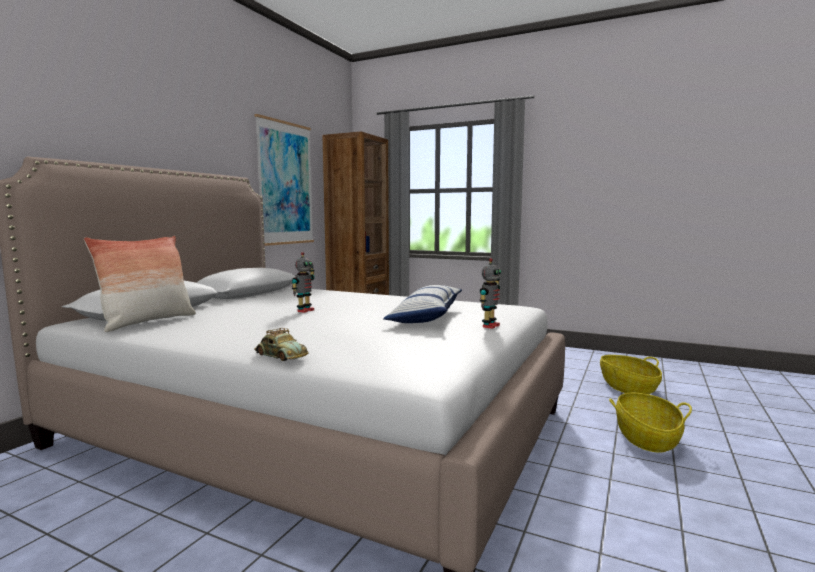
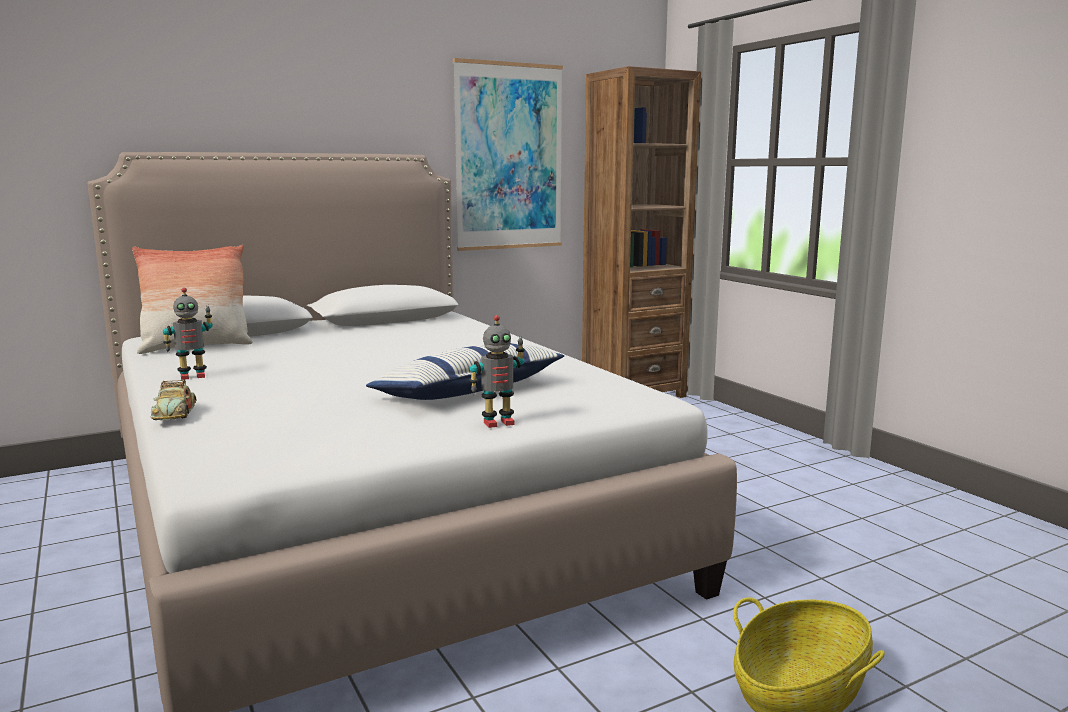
camera: 35 degrees right, 5 degrees up
(304, 310) = (364, 356): toy robot -> toy robot (192, 376)
(628, 387) = (946, 599): basket -> none

